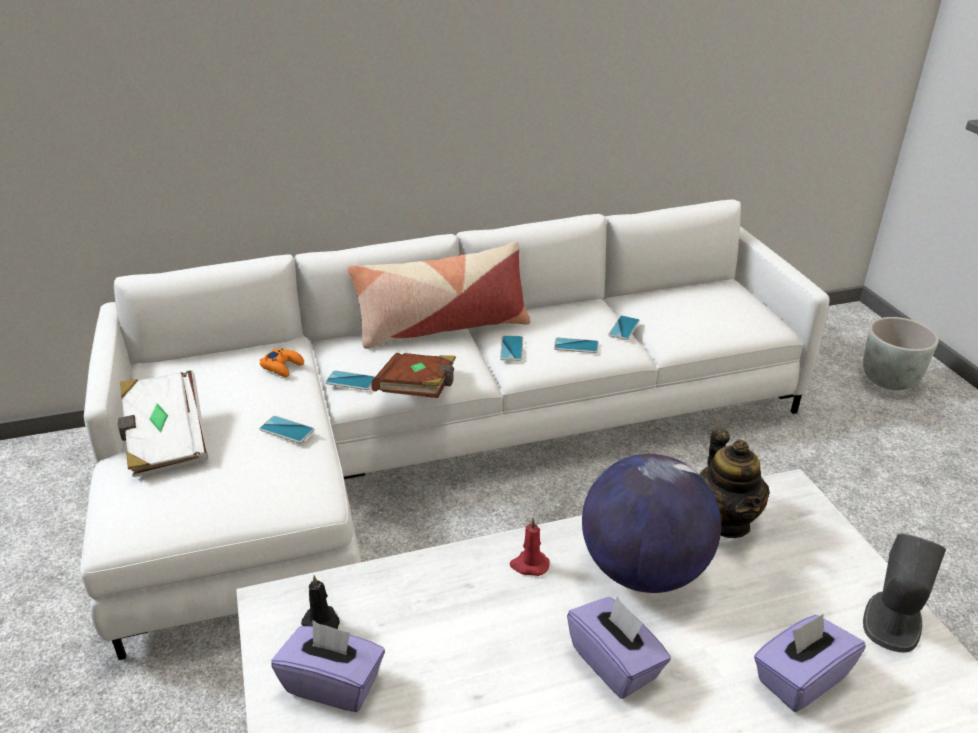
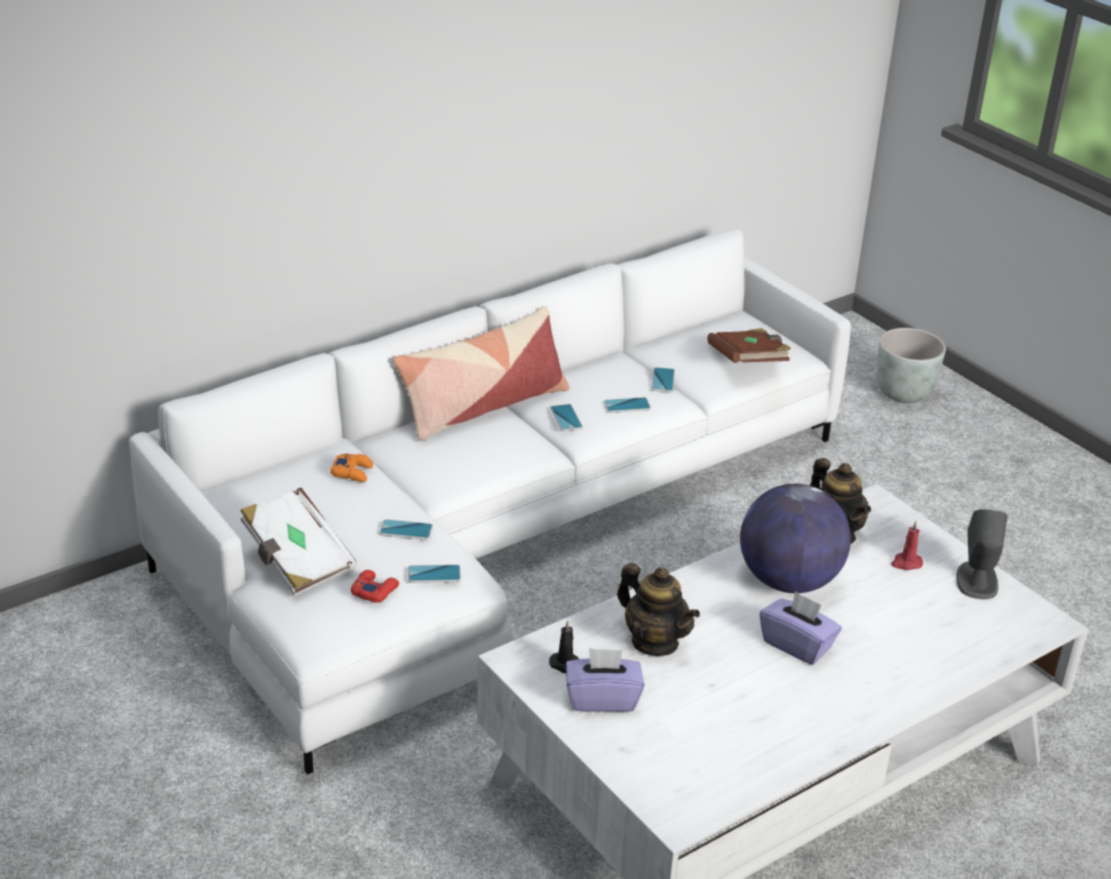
camera: 20 degrees left, 0 degrees up
(209, 486) = (374, 590): none -> red game controller
(350, 381) = (428, 475): phone -> phone (434, 574)
(418, 391) = (502, 474): brown book -> brown book (748, 363)
(441, 617) = (654, 642): none -> teapot
(529, 565) = (700, 594): red candle -> red candle (906, 563)
(800, 678) = (926, 628): purple tissue box -> none

